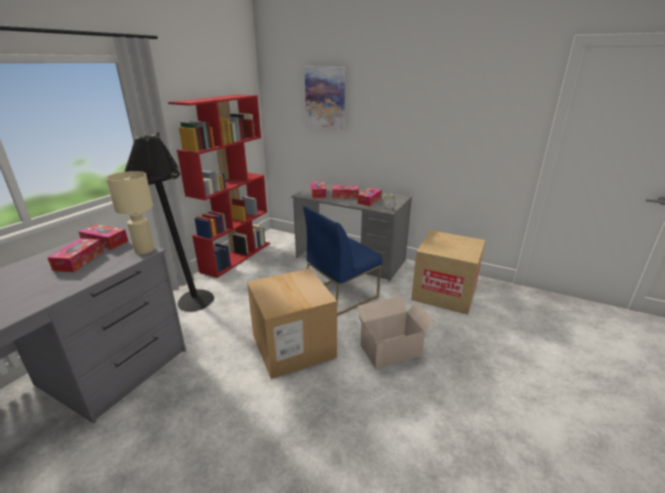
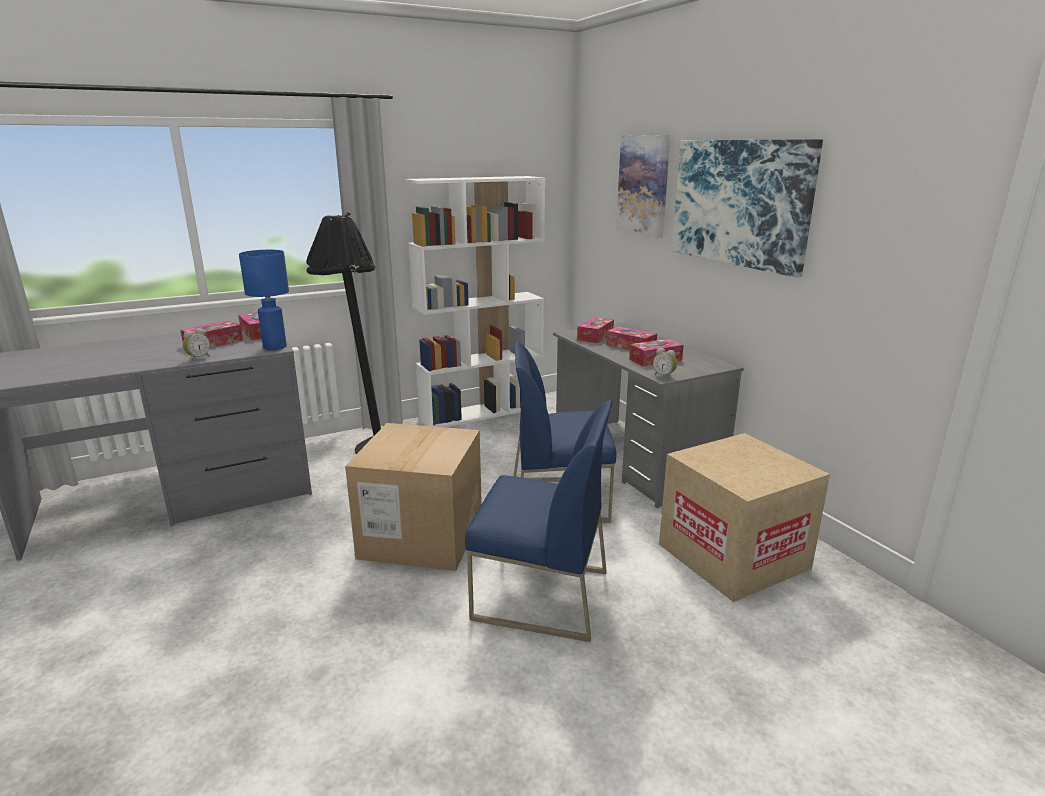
camera: 35 degrees right, 5 degrees down
(91, 277) = (198, 358): none -> alarm clock
(145, 250) = (275, 347): beige table lamp -> blue table lamp
(236, 256) = (482, 412): red bookcase -> white bookcase
(392, 350) = (540, 595): cardboard box -> blue chair
(402, 107) = (739, 203): none -> picture

